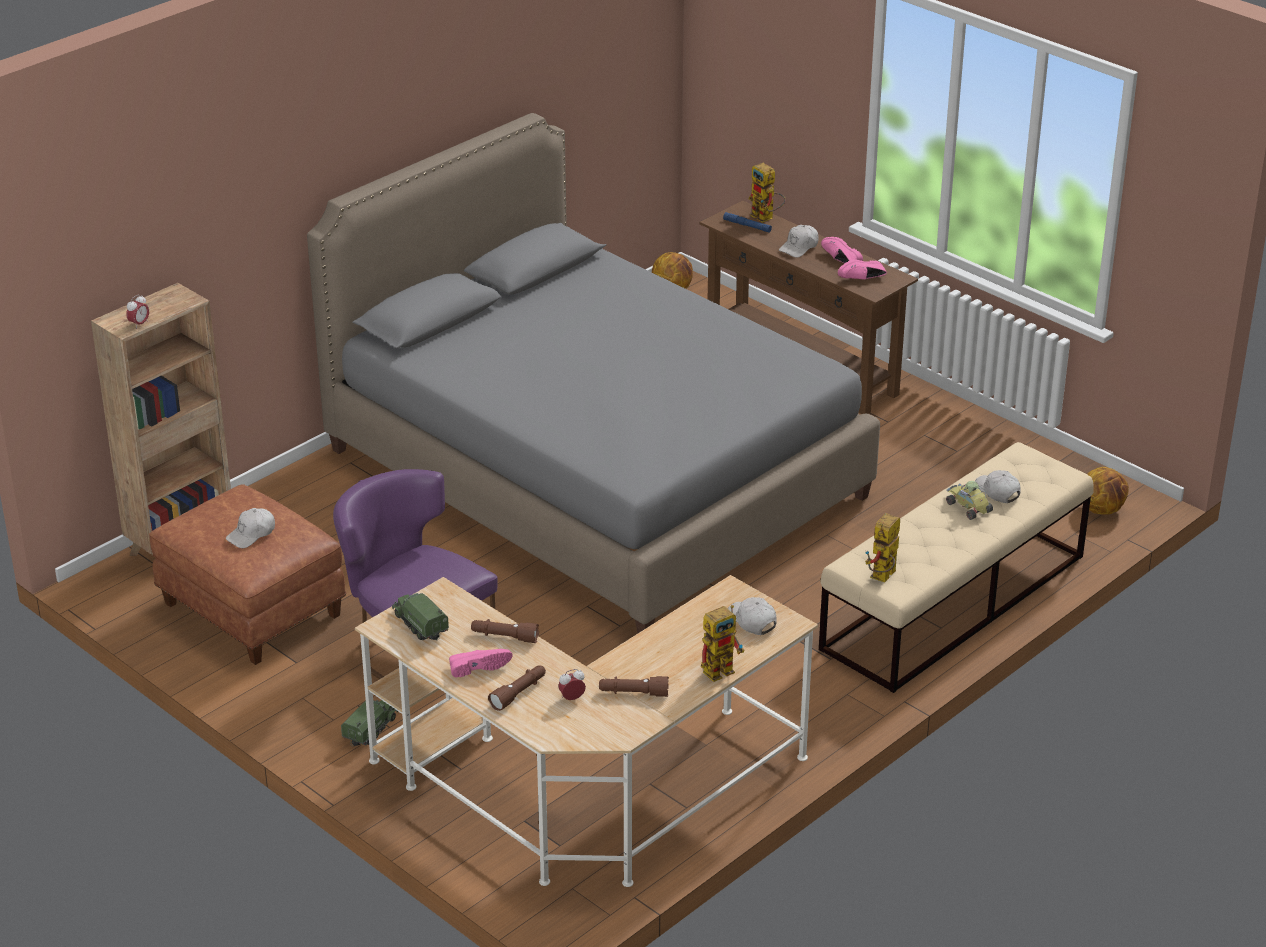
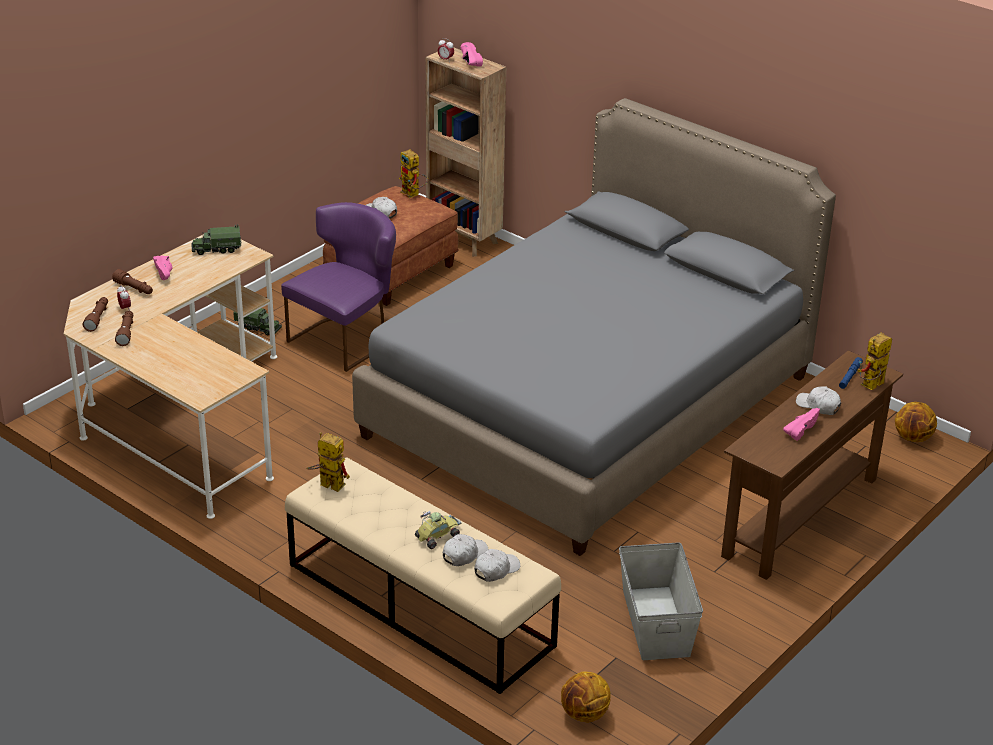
camera: 85 degrees right, 0 degrees up
(420, 624) = (217, 249): toy truck -> toy truck turned 150 degrees counterclockwise
(504, 637) = (199, 280): brown flashlight -> brown flashlight (98, 318)
(722, 668) = (149, 368): toy robot -> toy robot (413, 194)
(751, 621) = (206, 380): white cap -> white cap (496, 570)
(863, 279) = (767, 443): pink shoe -> pink shoe (468, 61)
(966, 460) = (656, 622): none -> grey storage box

